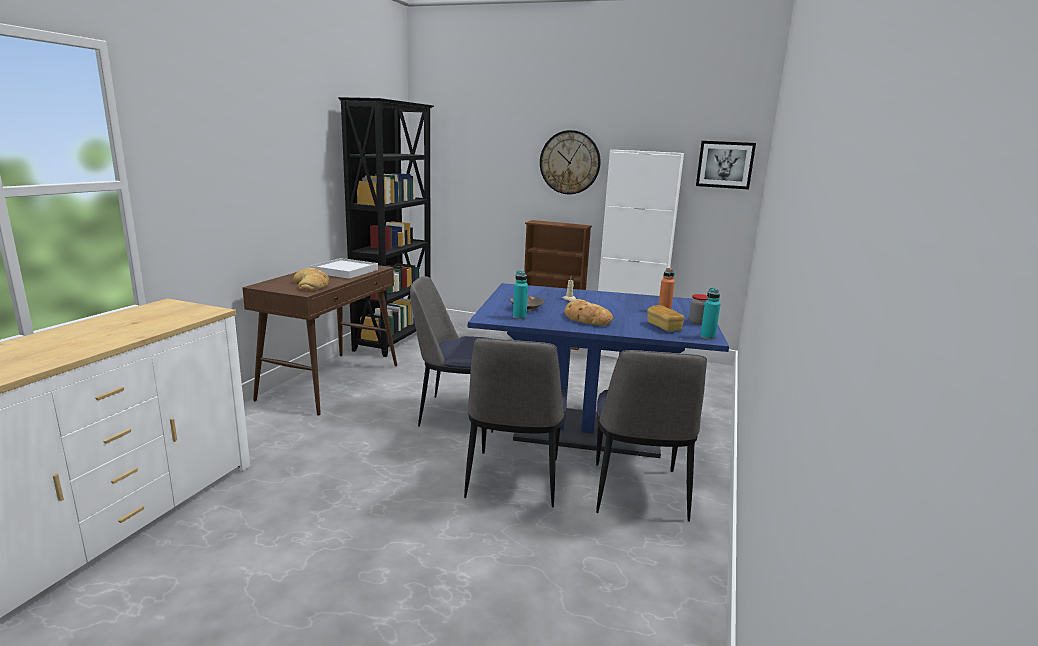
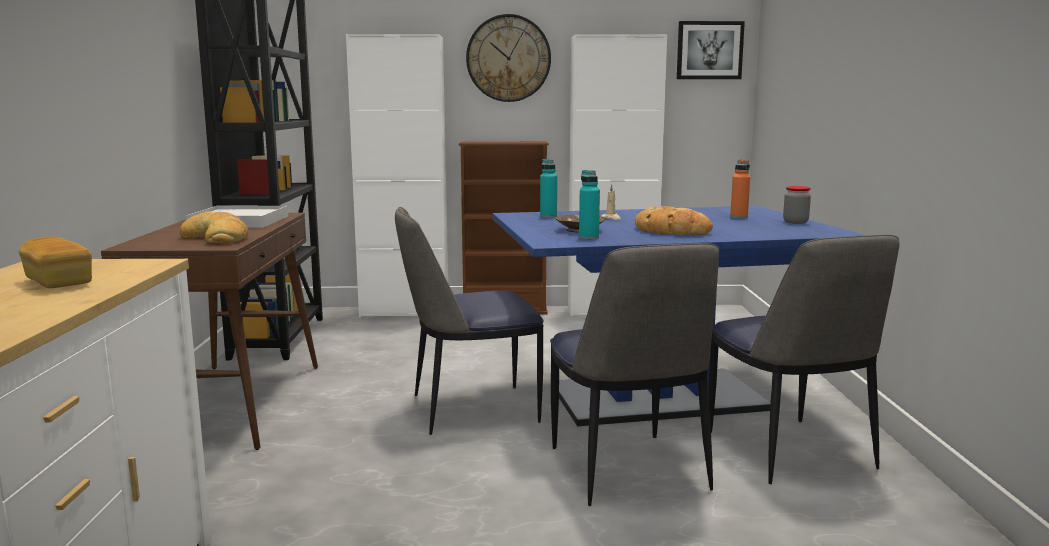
camera: 20 degrees left, 5 degrees down
(485, 333) = (405, 312): none -> white cabinet
(664, 327) = (771, 229): bread -> bread (58, 282)
(707, 337) = (833, 232): turquoise bottle -> turquoise bottle (548, 216)

